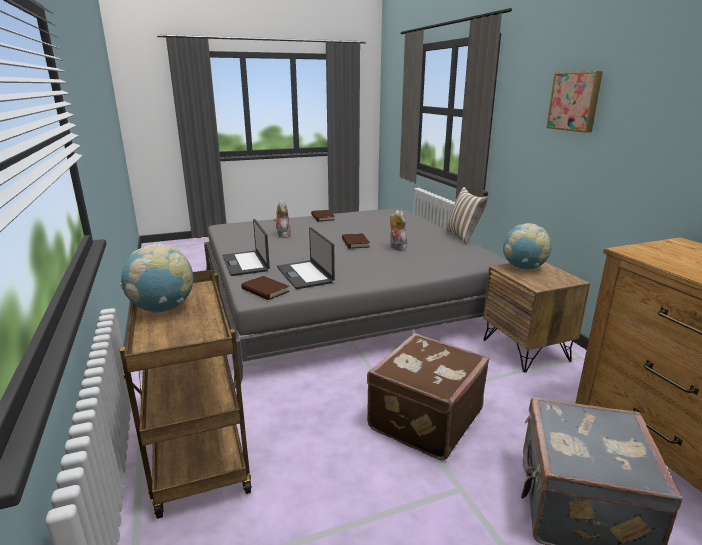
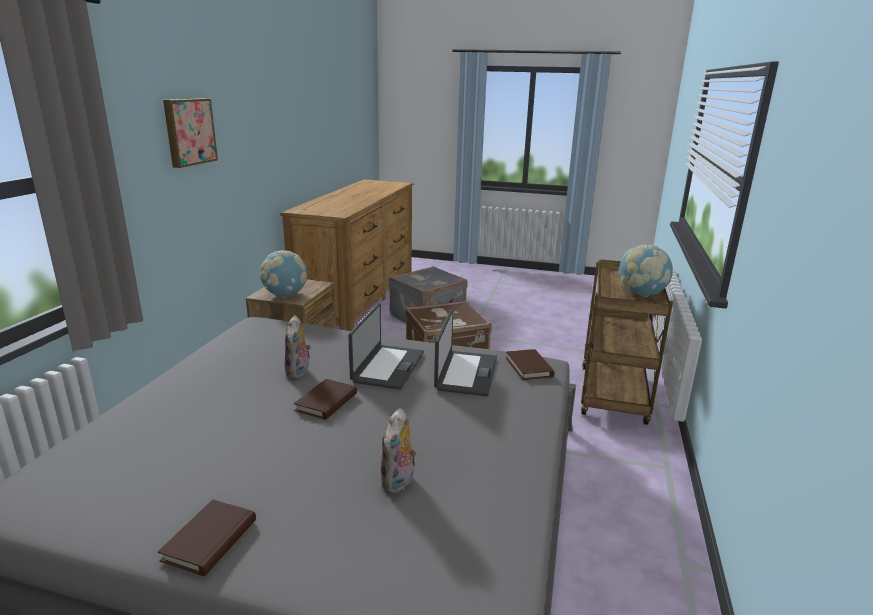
camera: 145 degrees left, 0 degrees up
(246, 263) = (523, 421): laptop -> laptop (387, 367)
(463, 237) = (178, 361): pillow -> none

